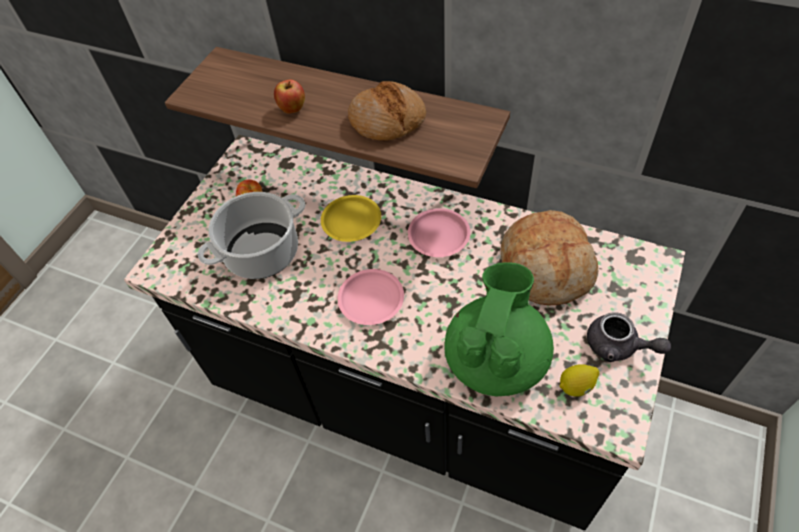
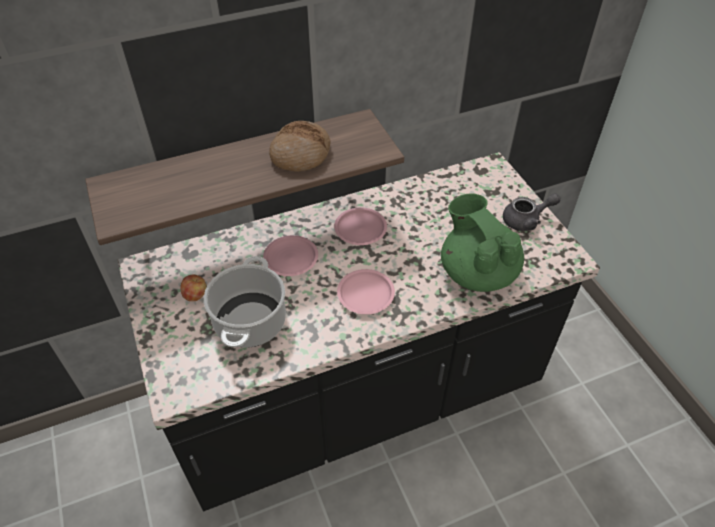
camera: 50 degrees left, 5 degrees down
(293, 110) = (221, 184): apple -> none
(352, 221) = (291, 258): yellow plate -> pink plate
(546, 268) = (443, 206): bread -> none
(576, 386) = (531, 255): lemon -> none

